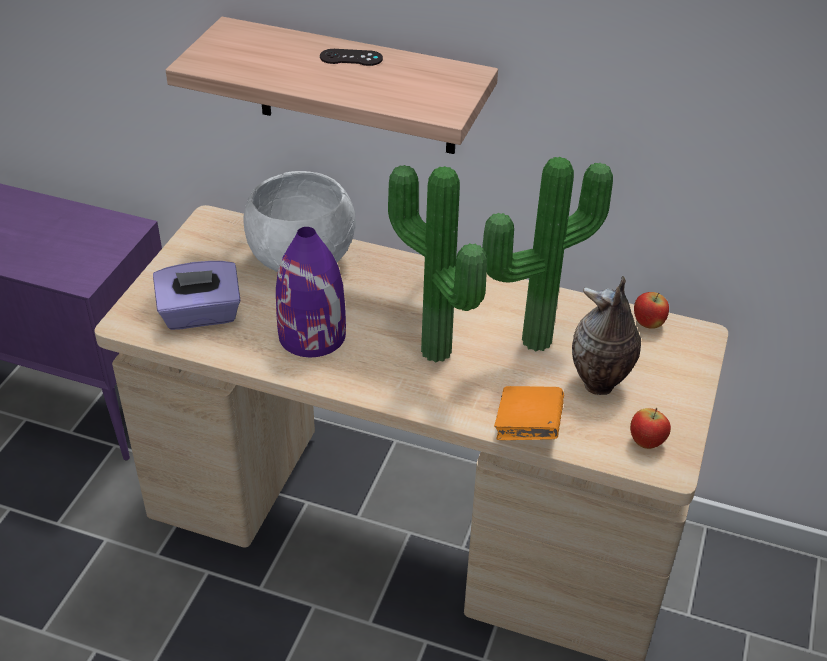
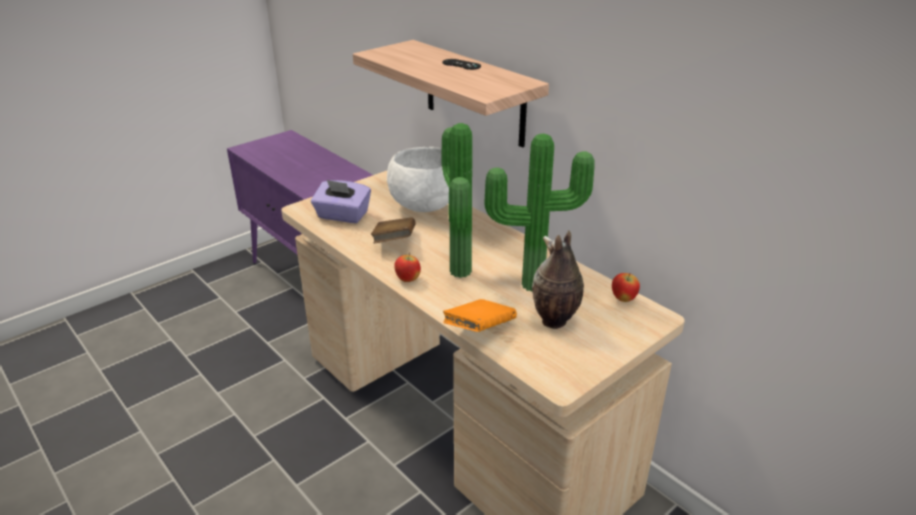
camera: 30 degrees right, 10 degrees down
(313, 335) = (394, 242): purple vase -> brown book
(646, 442) = (556, 365): apple -> apple (408, 280)

